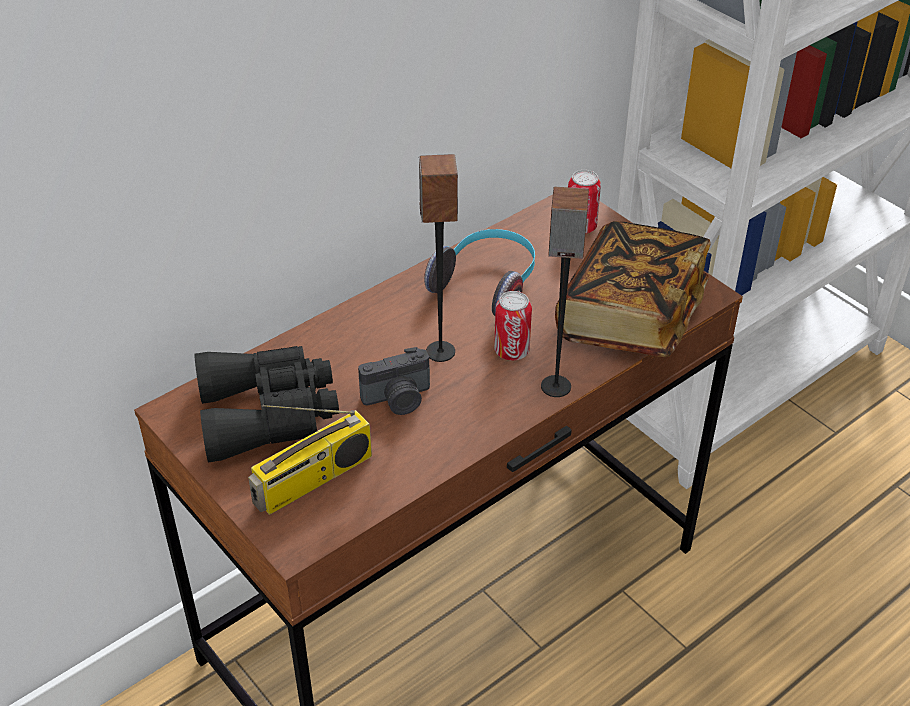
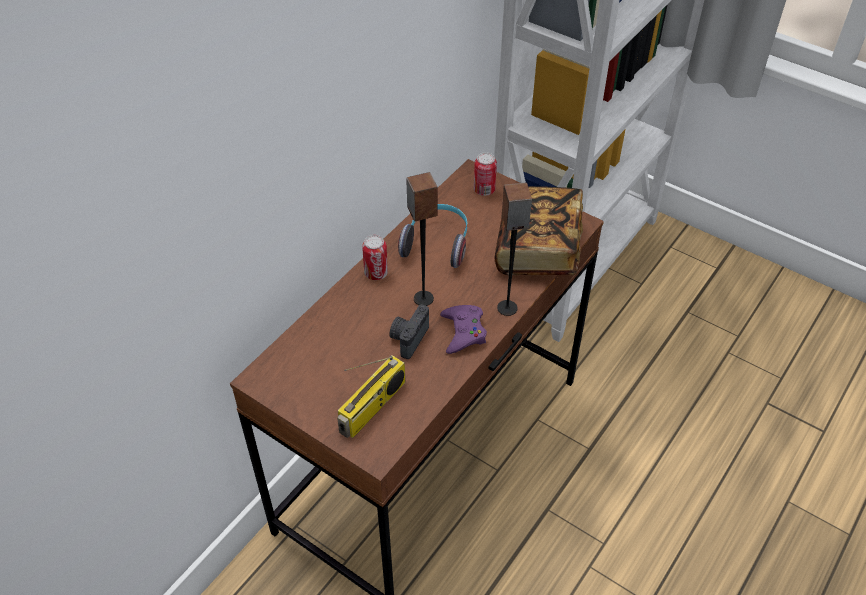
camera: 15 degrees left, 5 degrees up
(268, 414) = (324, 367): black binoculars -> none
(398, 399) = (408, 338): camera -> camera turned 150 degrees clockwise
(480, 406) = (463, 332): none -> purple game controller
(511, 351) = (470, 289): can -> can (376, 273)

